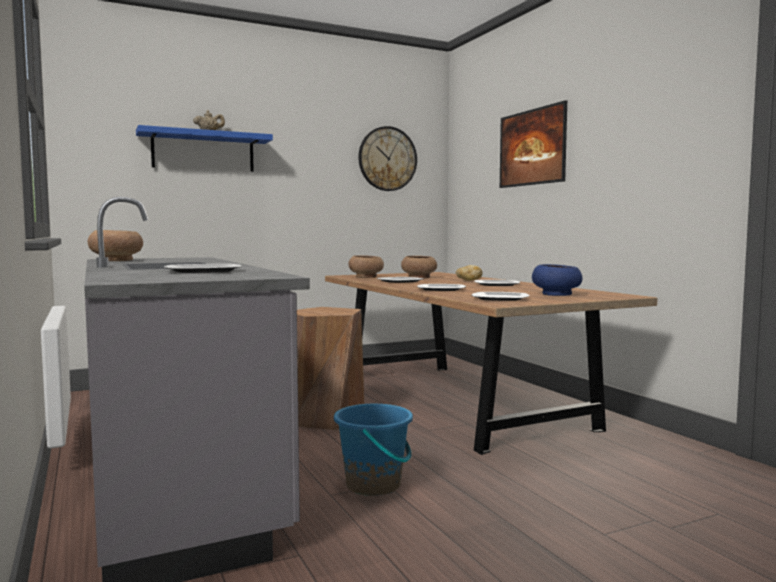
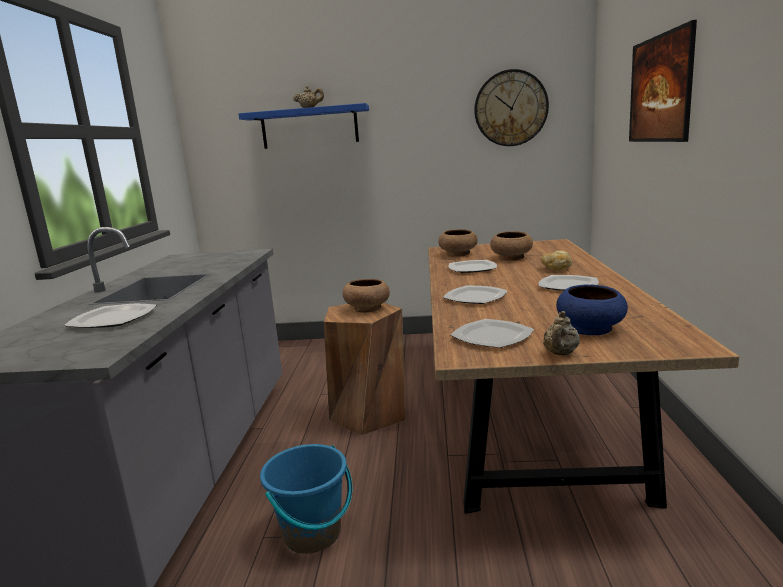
camera: 30 degrees right, 10 degrees up
(116, 260) = (170, 262): brown bowl -> brown bowl (367, 308)
(561, 300) = (560, 354): none -> beige teapot

